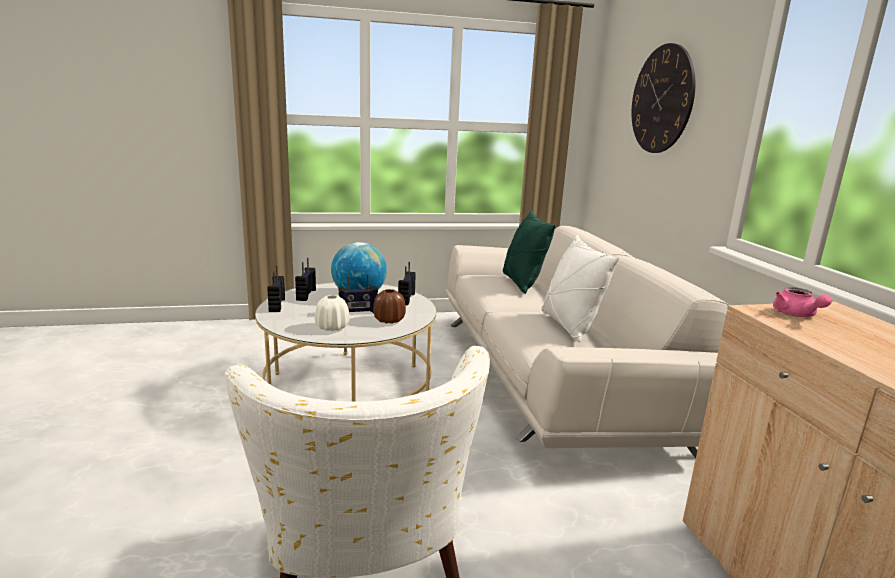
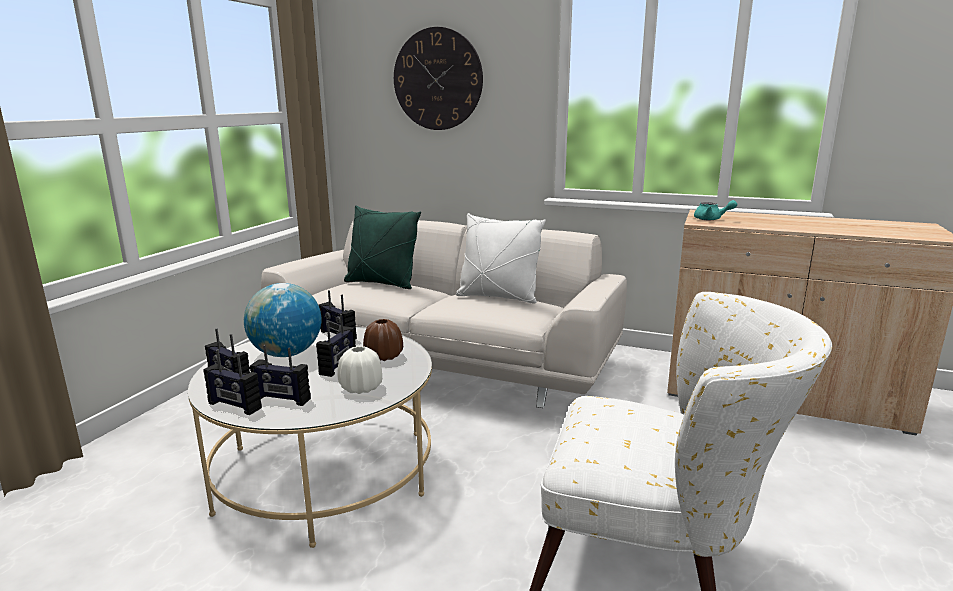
camera: 55 degrees left, 0 degrees up
(295, 313) = (282, 399): none -> radio
(796, 315) = (711, 219): pink teapot -> turquoise teapot

